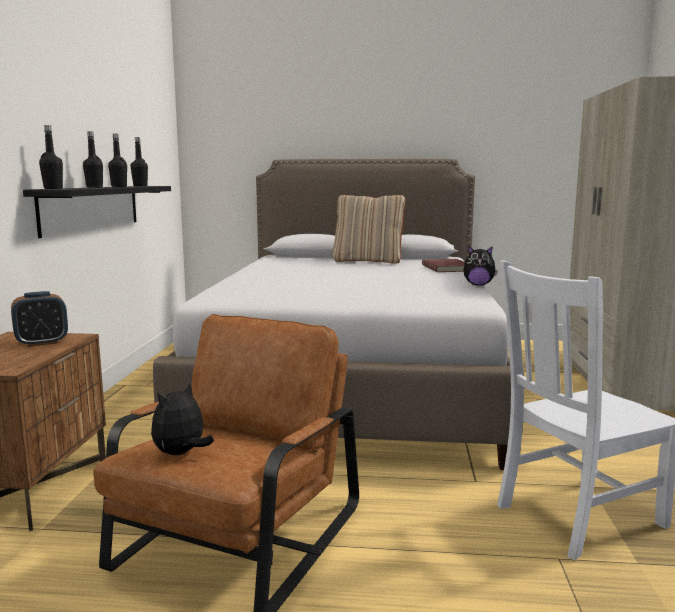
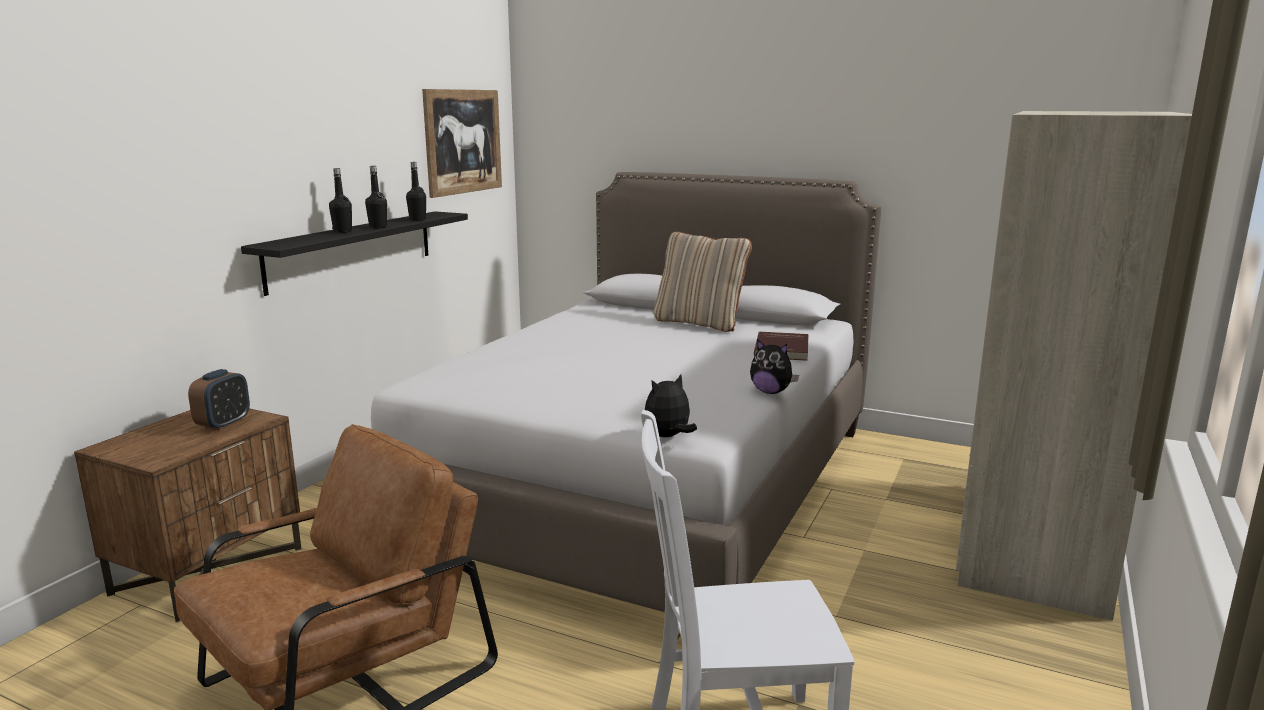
camera: 20 degrees right, 5 degrees up
(42, 343) = (223, 424): alarm clock -> alarm clock turned 60 degrees counterclockwise
(53, 188) = (275, 243): black bottle -> none
(152, 132) = (463, 141): none -> picture
(181, 454) = (246, 589): plush toy -> plush toy (668, 437)

